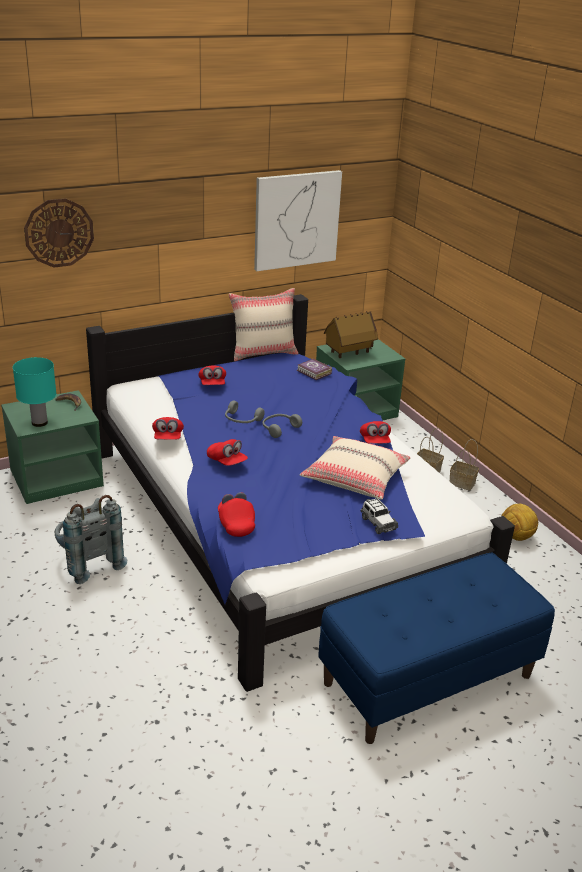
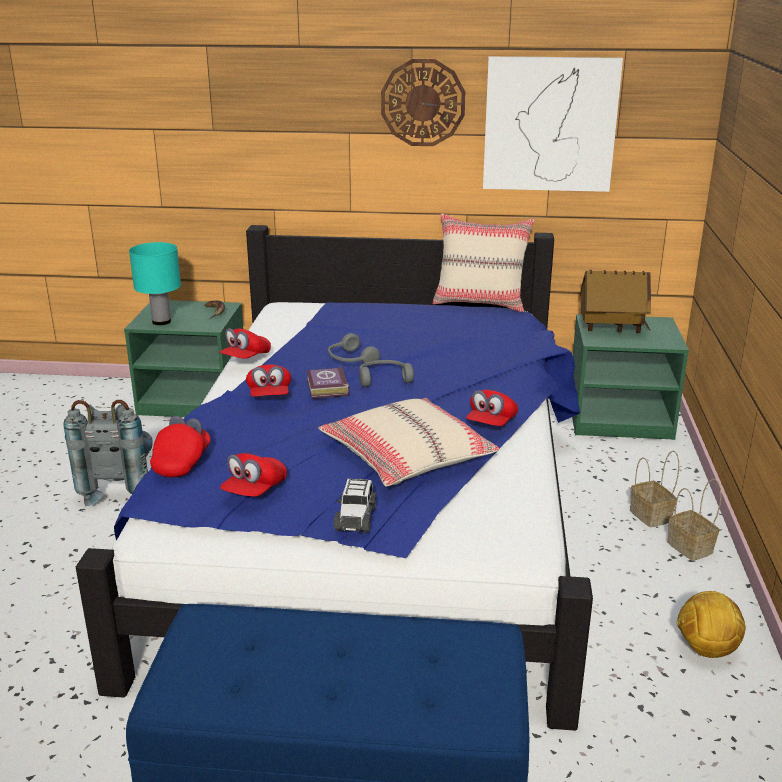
camera: 35 degrees right, 5 degrees down
(59, 233) = (223, 101): wall clock -> wall clock (423, 103)
(212, 384) = (372, 320): red cap -> red cap (254, 491)
(314, 372) = (515, 333): book -> book (326, 388)

